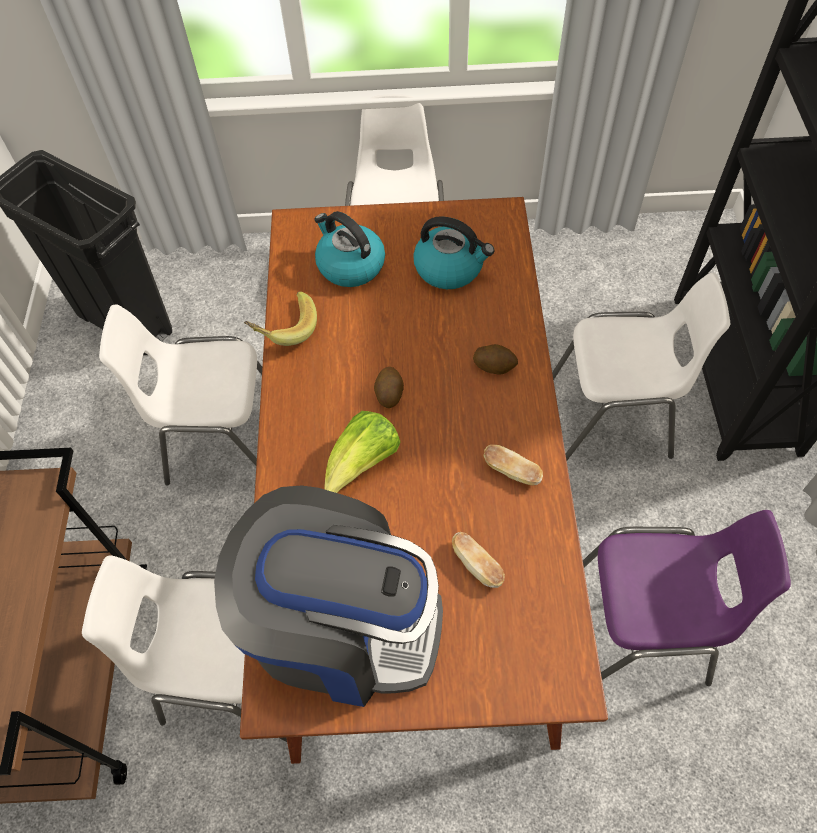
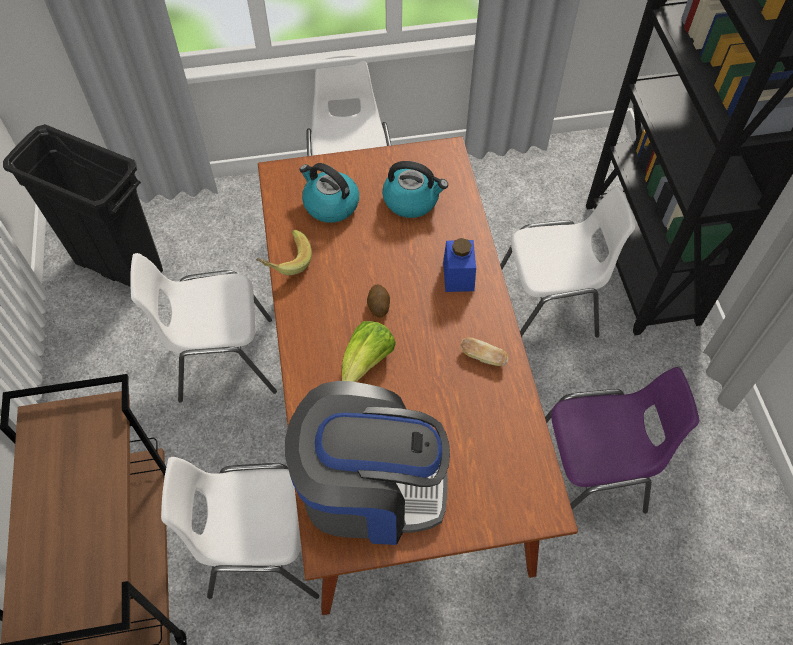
camera: 10 degrees left, 0 degrees up
(477, 565) = (466, 430): bread -> none
(494, 366) = (458, 276): potato -> blue jar

